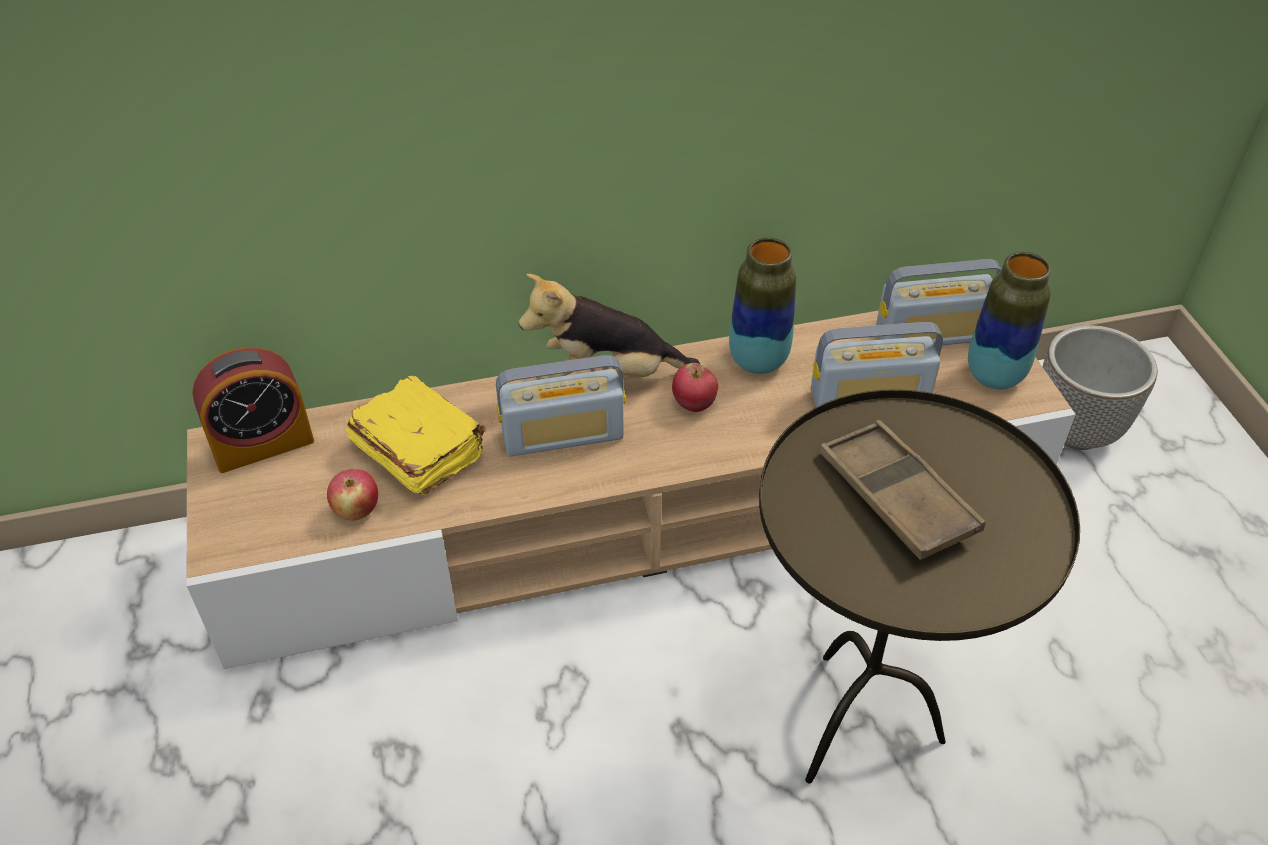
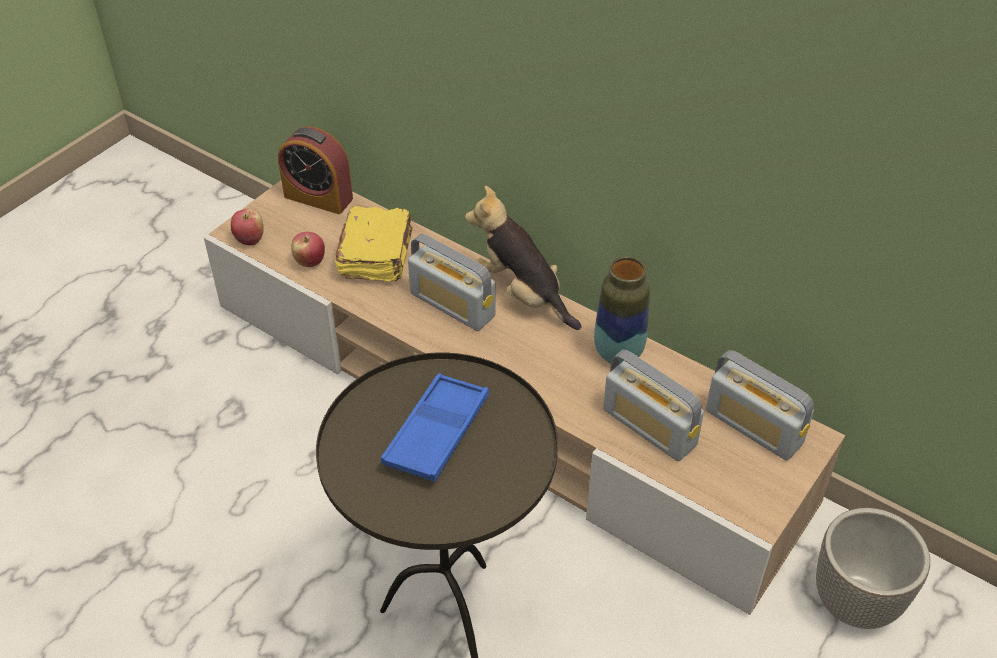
camera: 50 degrees right, 0 degrees up
(694, 404) = (543, 346): apple -> apple (250, 240)
(896, 497) = (437, 433): brown tray -> blue tray
(994, 376) = (753, 483): vase -> none

